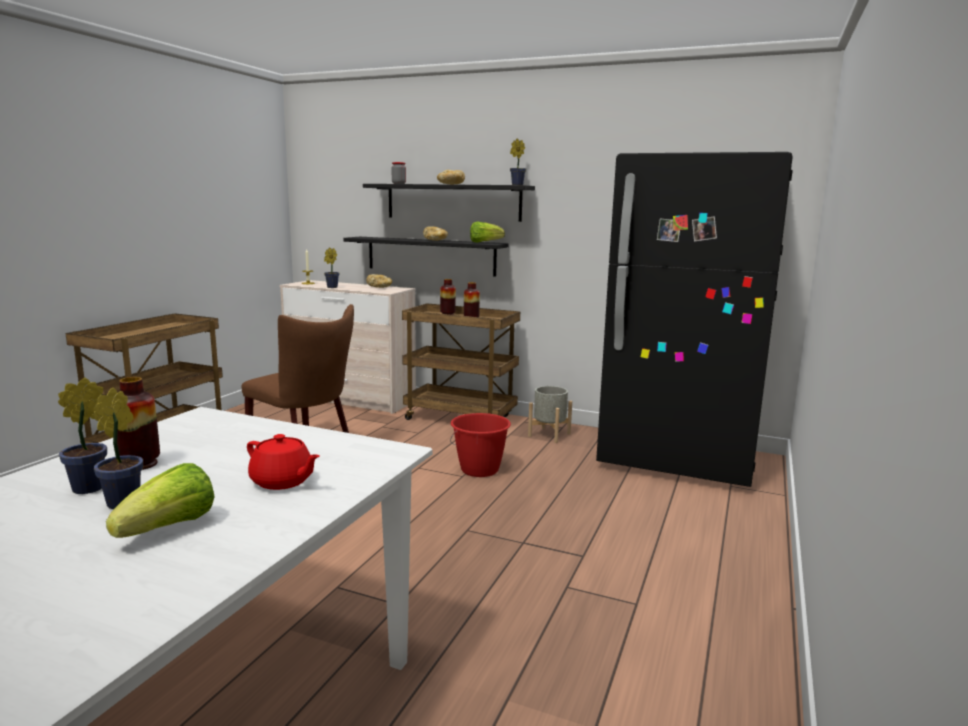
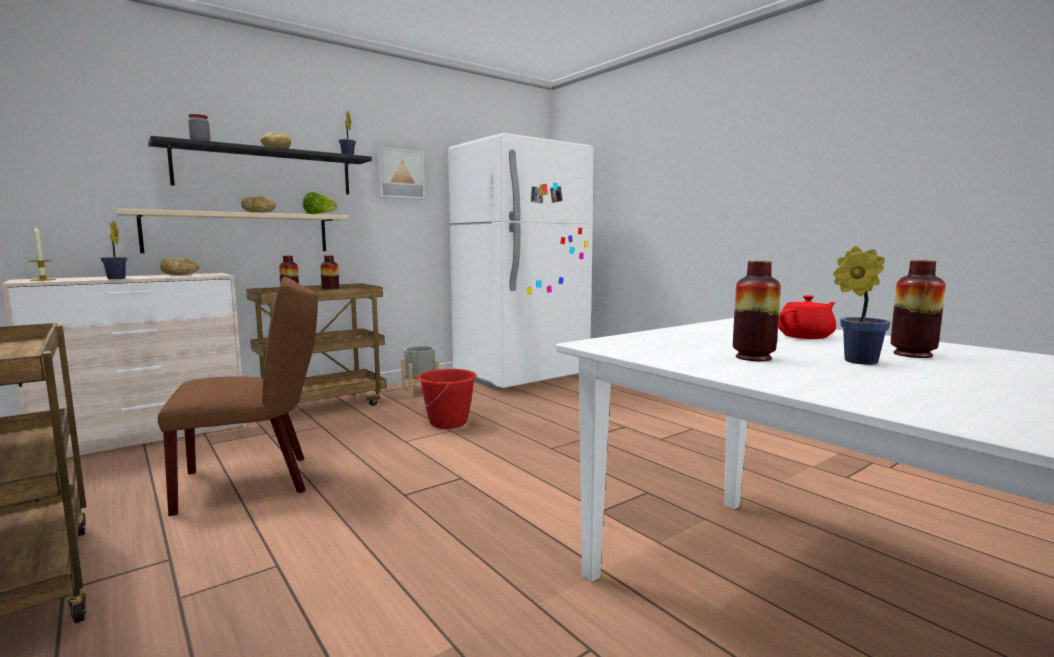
camera: 60 degrees left, 5 degrees down
(93, 487) = (819, 367): potted plant -> none
(170, 528) = (912, 354): lettuce -> vase
(430, 256) = (239, 233): black shelf -> beige shelf
(577, 198) = (400, 174): none -> picture
(677, 460) = (521, 376): black fridge -> white fridge

